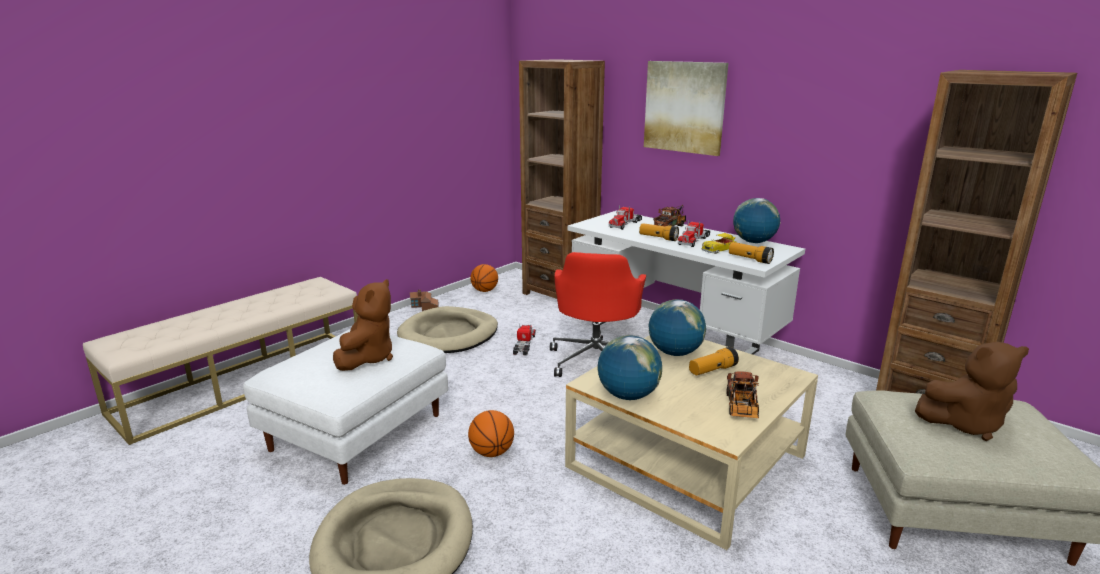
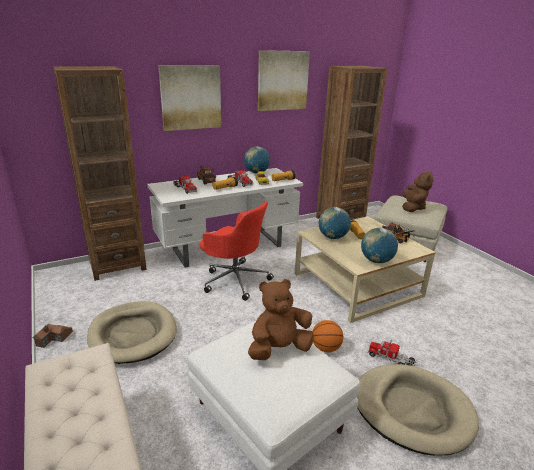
camera: 70 degrees left, 5 degrees up
(367, 358) = (279, 349): brown plush toy -> brown plush toy turned 60 degrees counterclockwise
(484, 291) = (62, 297): basketball -> none
(524, 345) = (188, 301): toy truck -> toy truck (391, 359)
(841, 94) = (282, 80): none -> picture

